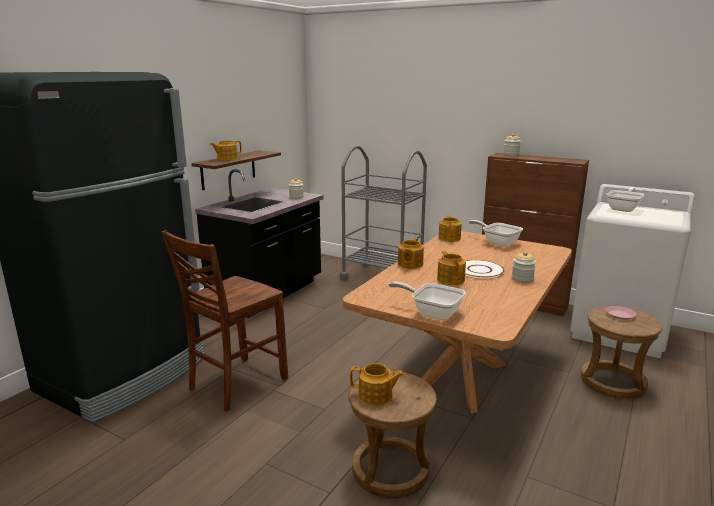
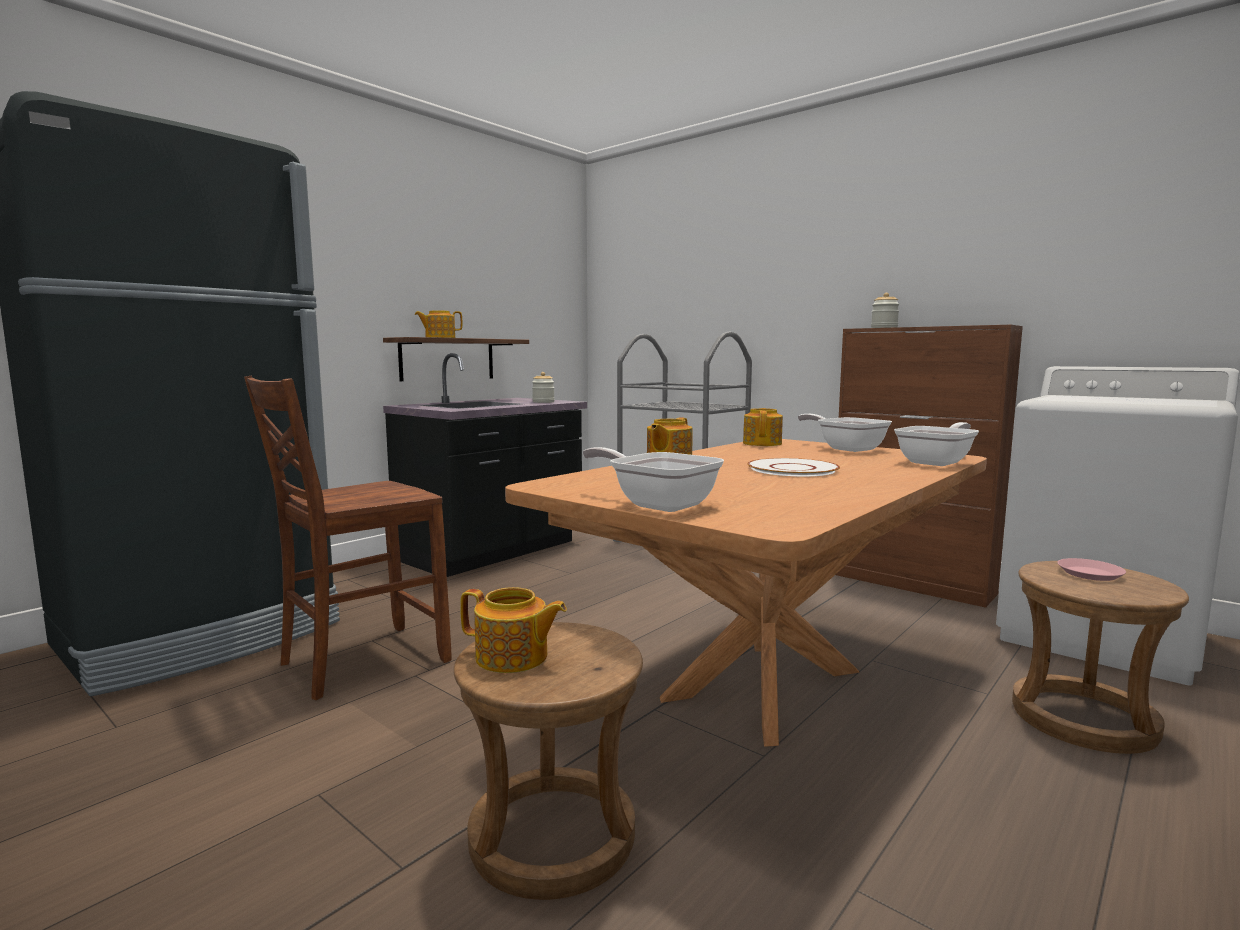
camera: 10 degrees right, 10 degrees down
(451, 279) = (729, 475): teapot -> none
(522, 279) = (871, 479): jar -> none
(624, 209) = (1092, 397): frying pan -> frying pan (938, 462)

